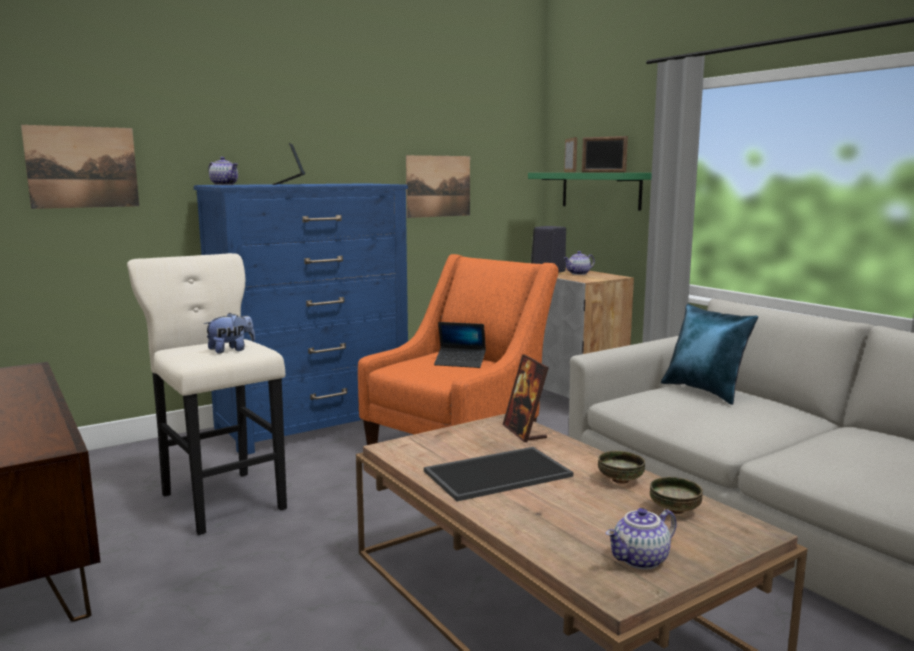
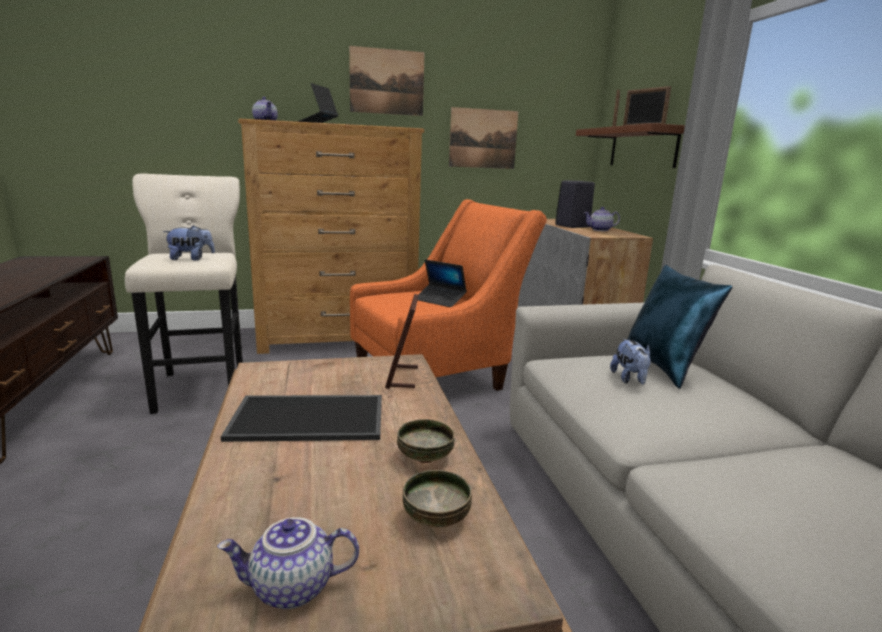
camera: 20 degrees right, 5 degrees up
(82, 167) = (157, 102): picture -> picture (387, 82)
(314, 424) = (338, 337): blue dresser -> brown dresser
(600, 190) = (643, 147): green shelf -> brown shelf
(690, 404) = (630, 379): none -> plush toy

